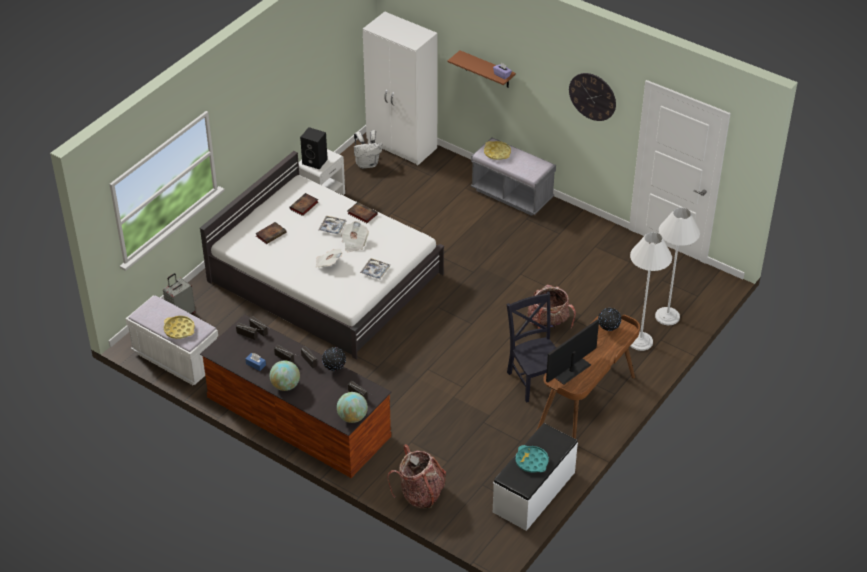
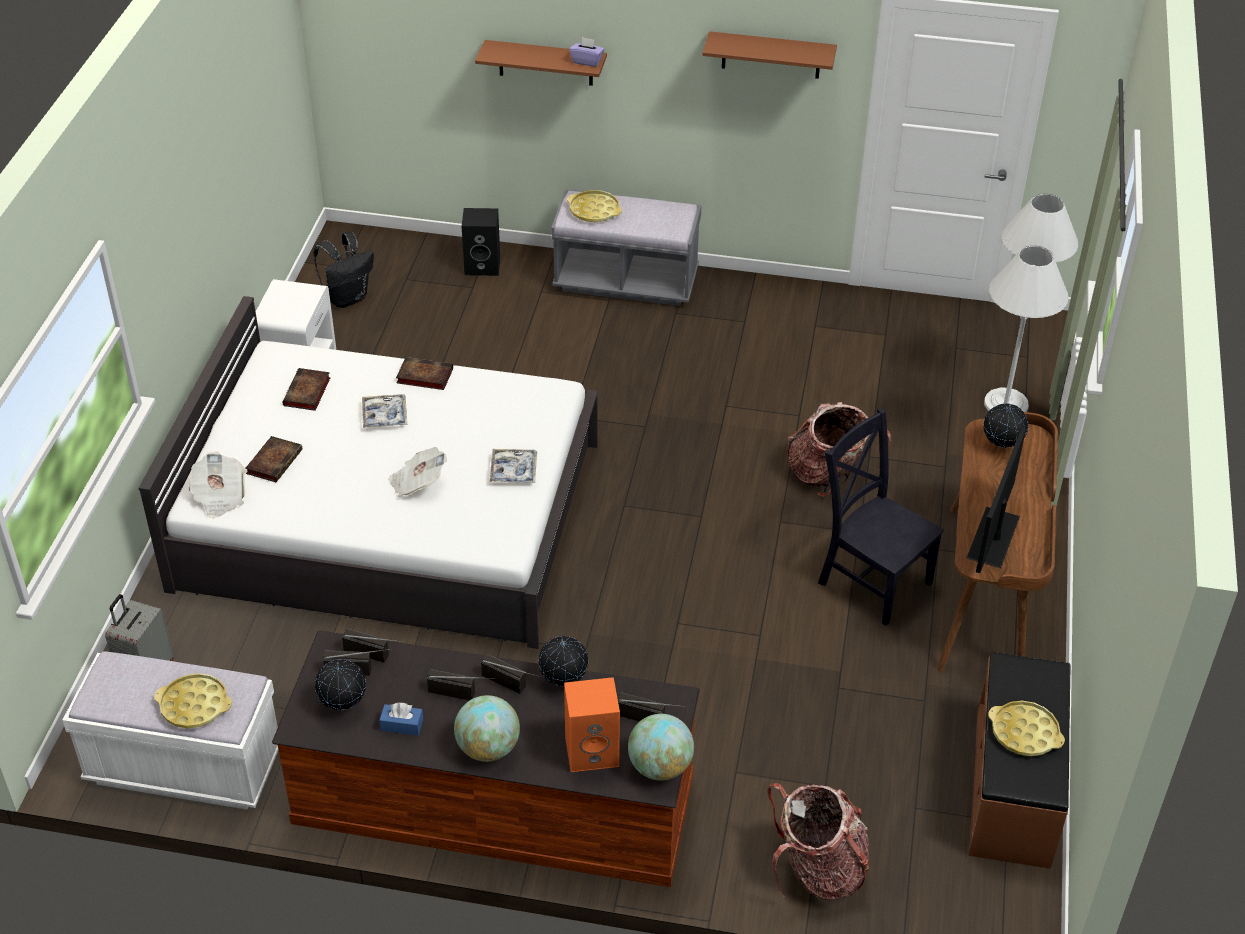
camera: 25 degrees left, 0 degrees up
(237, 348) = (343, 705): none -> globe
(315, 161) = (283, 308): black speaker -> black speaker (483, 265)
(328, 401) = (593, 751): none -> orange speaker
(354, 243) = (442, 432): newspaper -> newspaper (219, 497)
(367, 164) = (347, 298): white backpack -> black backpack
(402, 146) = (390, 253): white wardrobe -> none
(531, 461) = (1024, 733): turquoise tray -> yellow tray
(534, 492) = (1014, 788): white bench -> brown bench
(592, 96) = (771, 55): wall clock -> brown shelf

